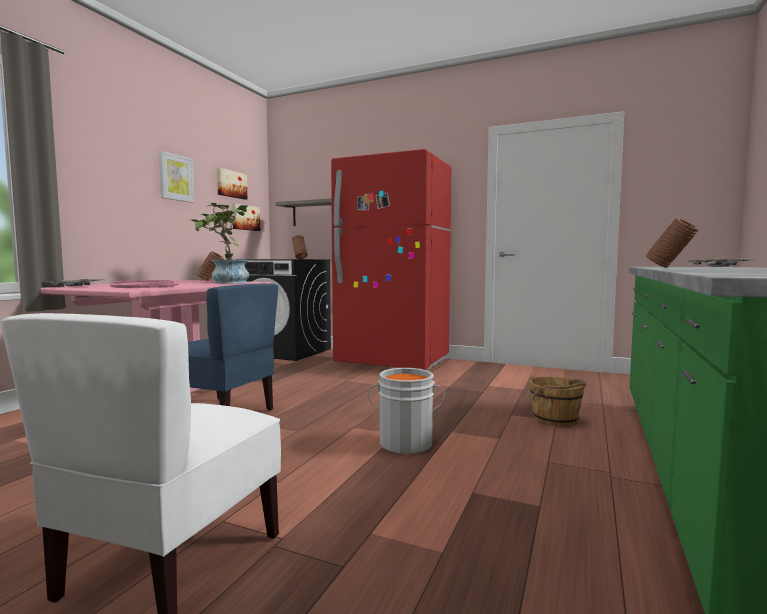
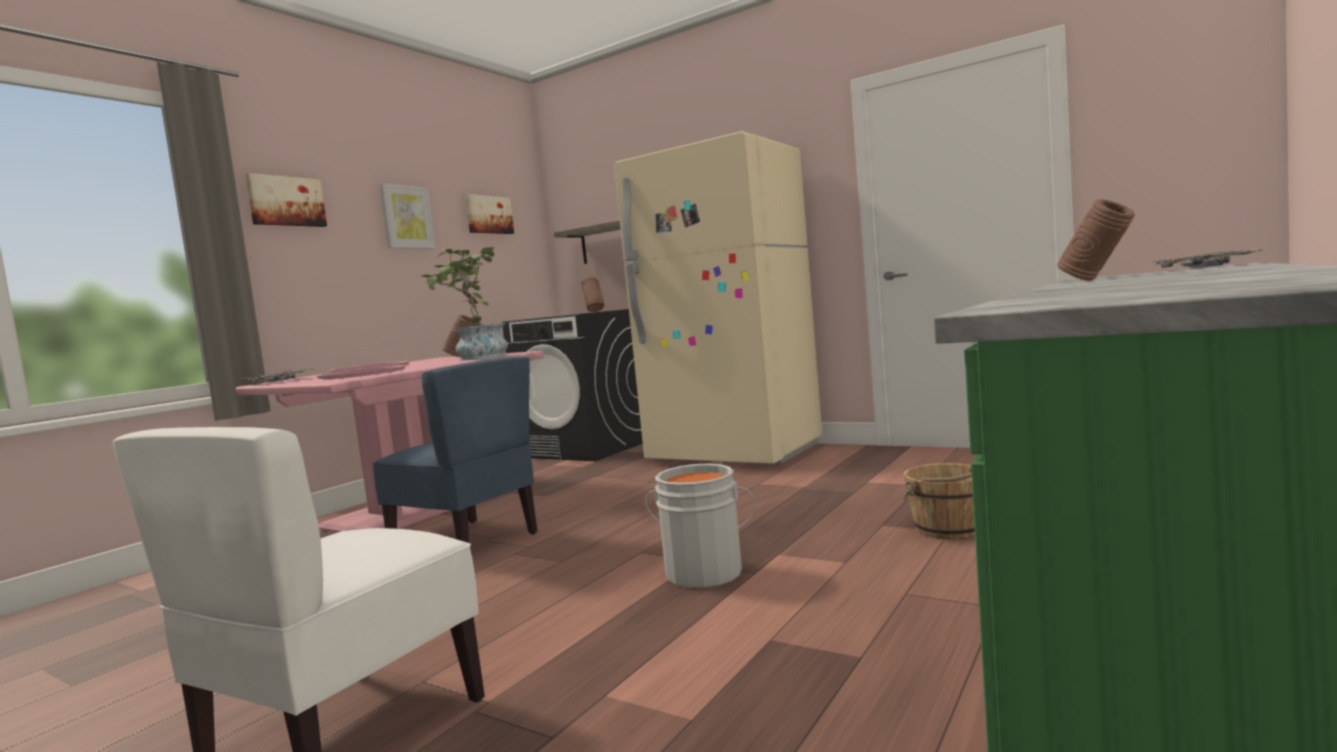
camera: 10 degrees right, 0 degrees up
(245, 217) = (514, 260): picture -> picture (286, 201)
(393, 362) = (735, 455): red fridge -> beige fridge

